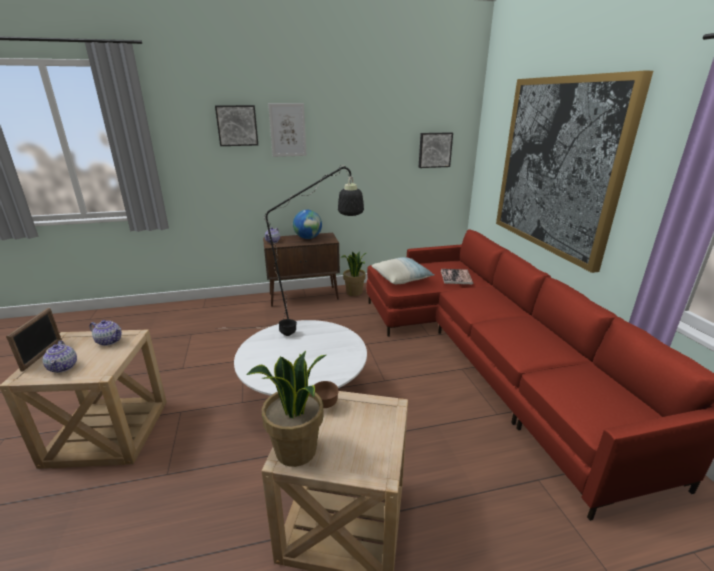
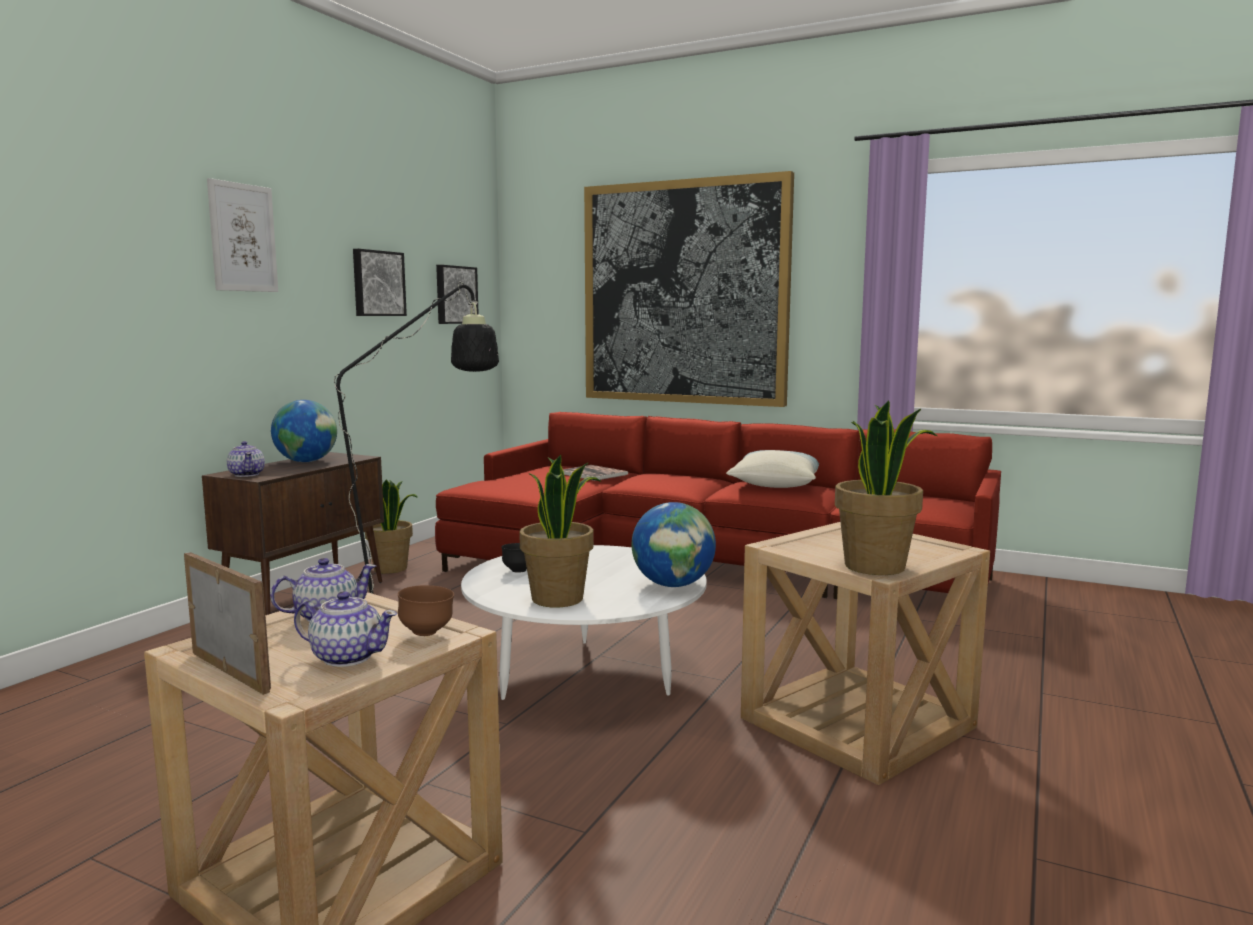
camera: 50 degrees left, 15 degrees down
(237, 125) = (145, 216): picture -> picture (377, 283)
(260, 361) = (559, 599): none -> potted plant
(313, 381) = (673, 585): none -> globe
(325, 405) = (806, 543): brown bowl -> brown bowl (427, 633)
(402, 278) = (531, 488): pillow -> pillow (775, 484)

